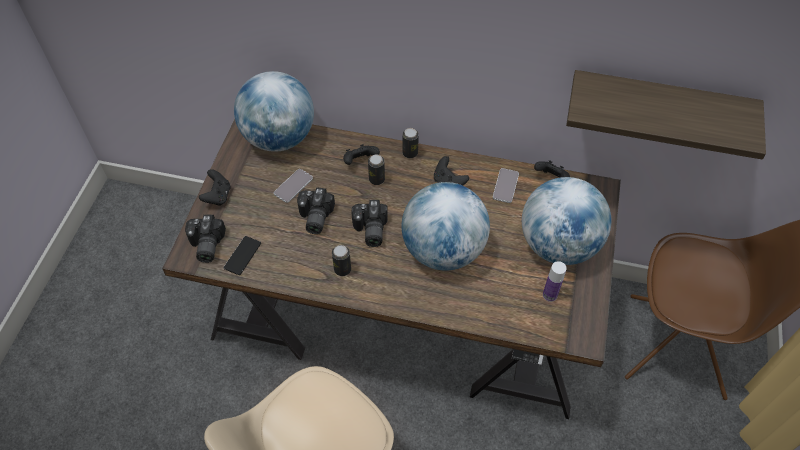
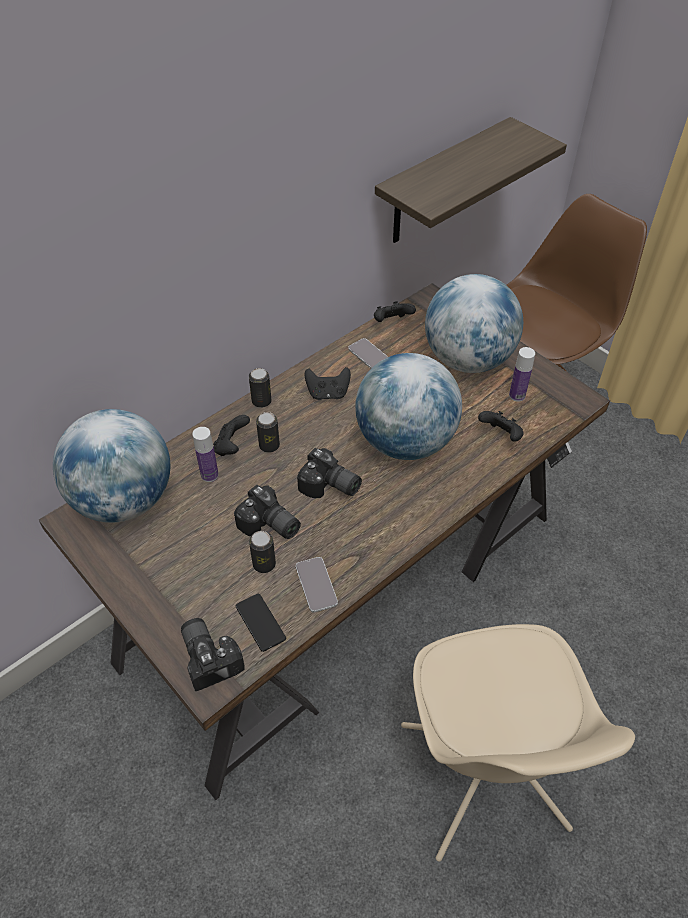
camera: 55 degrees left, 5 degrees down
(205, 246) = (211, 656): camera -> camera turned 150 degrees counterclockwise
(218, 196) = (148, 605): black game controller -> black game controller (501, 435)
(293, 186) = (207, 522): phone -> phone (316, 585)
(329, 165) = (209, 475): none -> bottle
(342, 269) = (359, 536): can -> can (264, 564)

